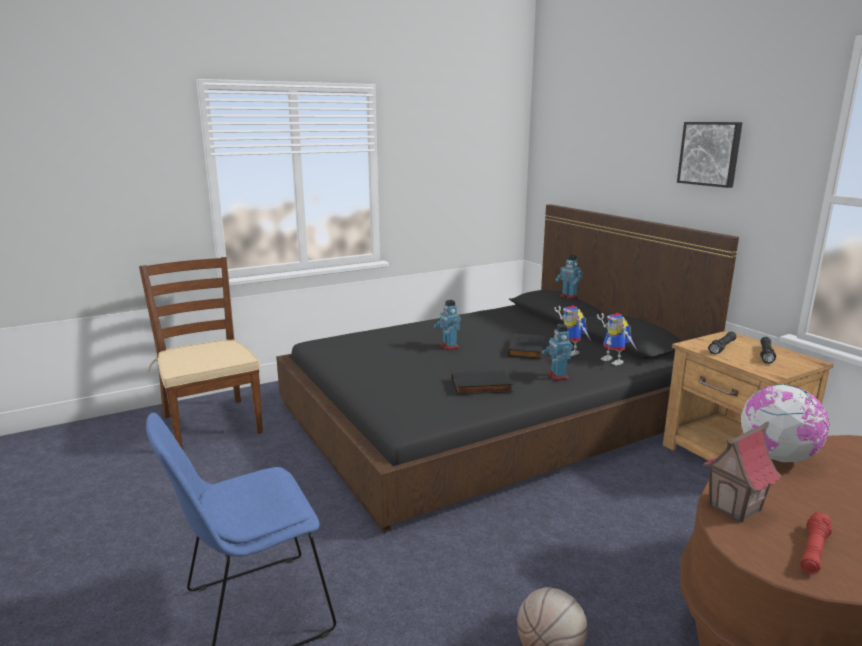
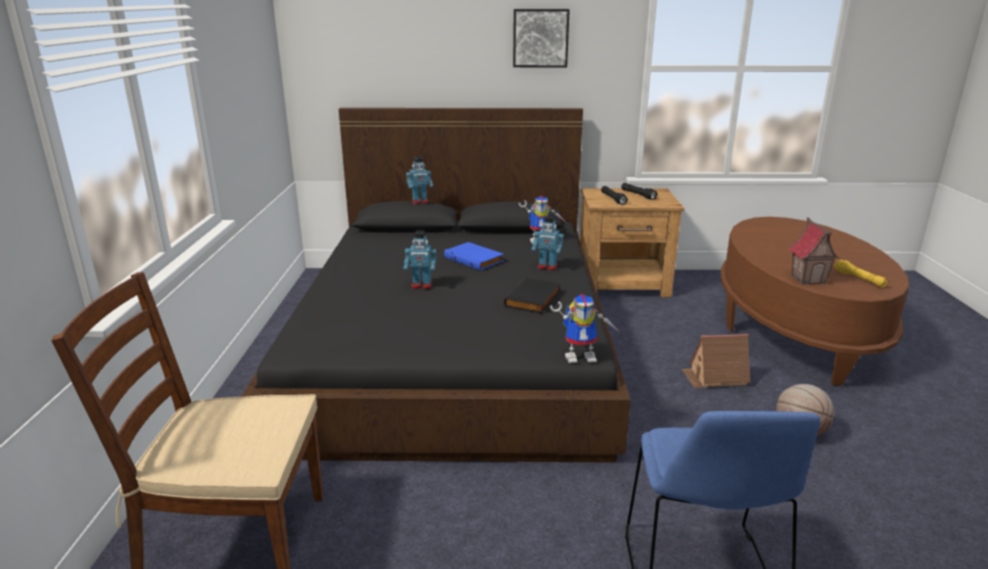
camera: 60 degrees left, 5 degrees up
(528, 349) = (475, 259): black book -> blue book
(572, 352) = (503, 247): toy robot -> toy robot (582, 356)
(600, 563) = (715, 377): none -> toy house
(777, 457) = (752, 249): globe -> none
(813, 551) = (859, 279): red flashlight -> yellow flashlight

